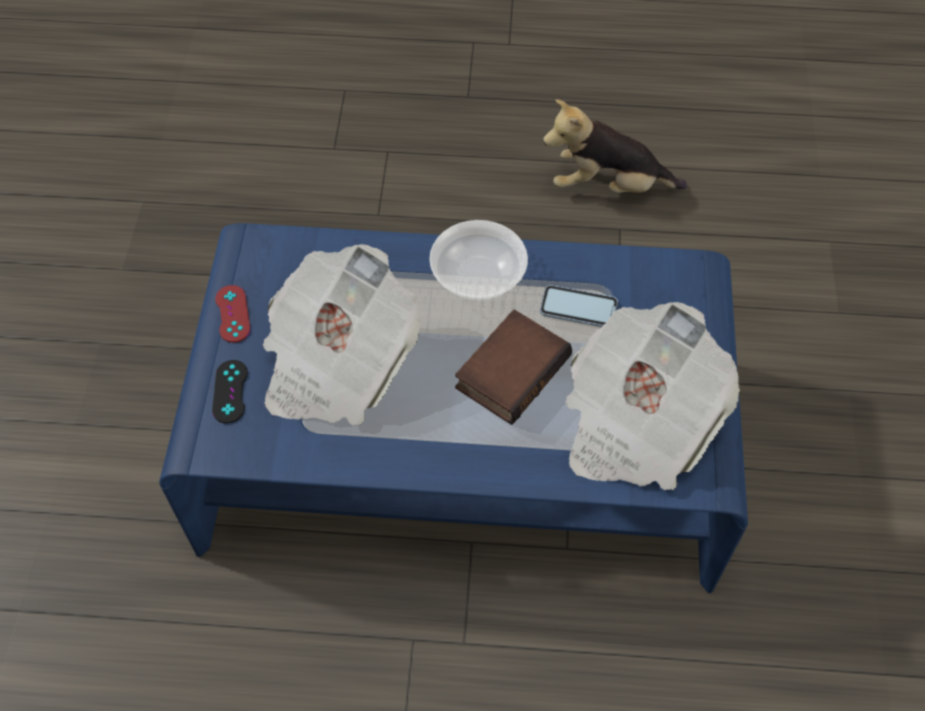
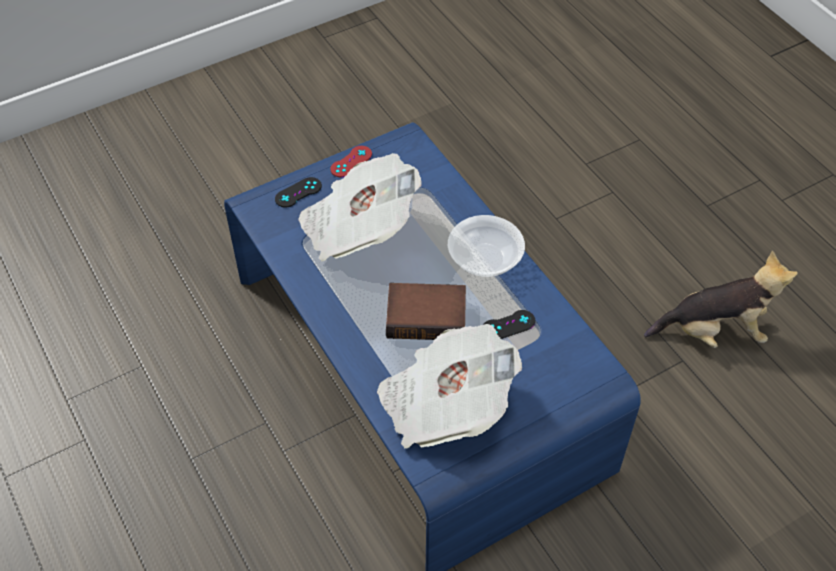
camera: 55 degrees right, 5 degrees down
(578, 308) = (508, 325): phone -> black game controller
(608, 186) = (714, 331): plush toy -> plush toy turned 120 degrees clockwise

